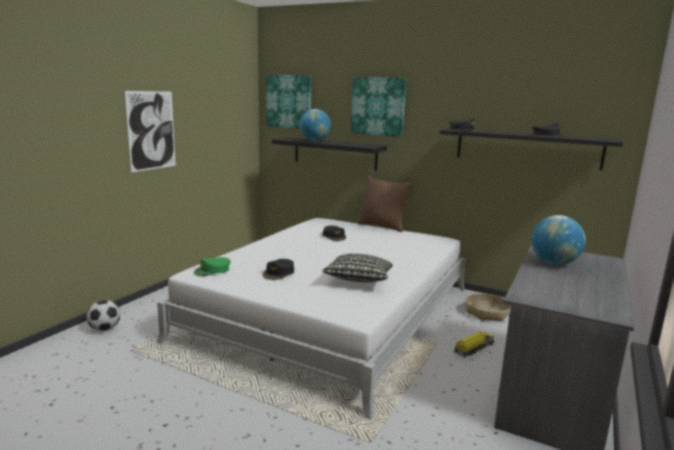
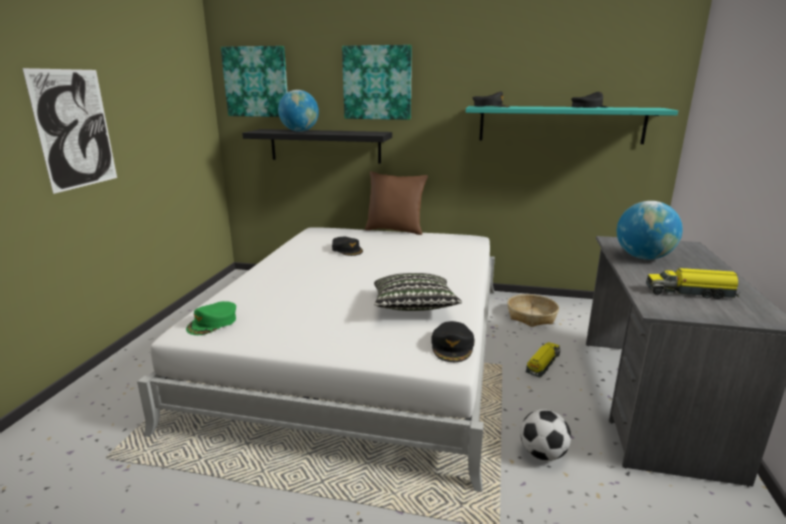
camera: 15 degrees left, 5 degrees up
(105, 329) = (54, 428): football -> football (542, 454)
(279, 273) = (307, 312): black cap -> black cap (452, 346)
(527, 148) = (560, 124): black shelf -> turquoise shelf
(564, 290) = (690, 293): none -> toy truck

